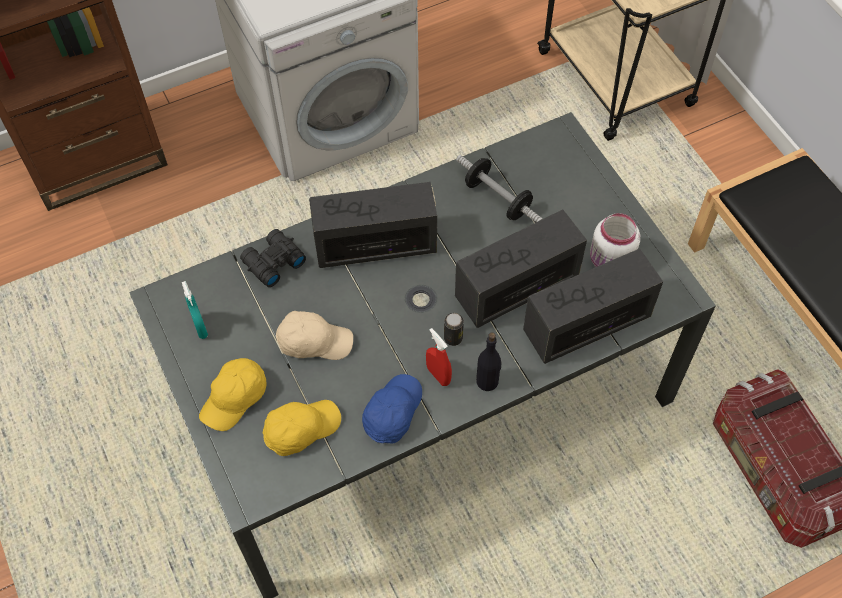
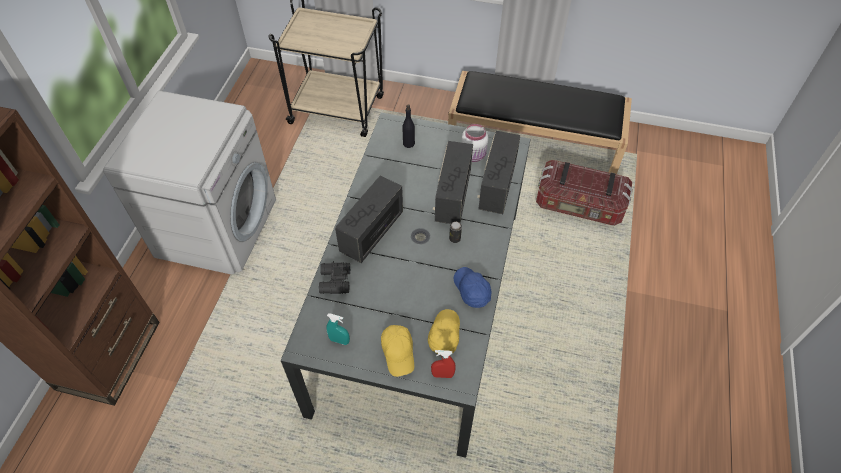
camera: 50 degrees left, 5 degrees down
(314, 341) = (400, 295): beige cap -> none
(438, 375) = (469, 258): red spray bottle -> red spray bottle (442, 375)
(487, 381) = (490, 242): black bottle -> black bottle (409, 143)
(497, 199) = (397, 170): dumbbell -> none

